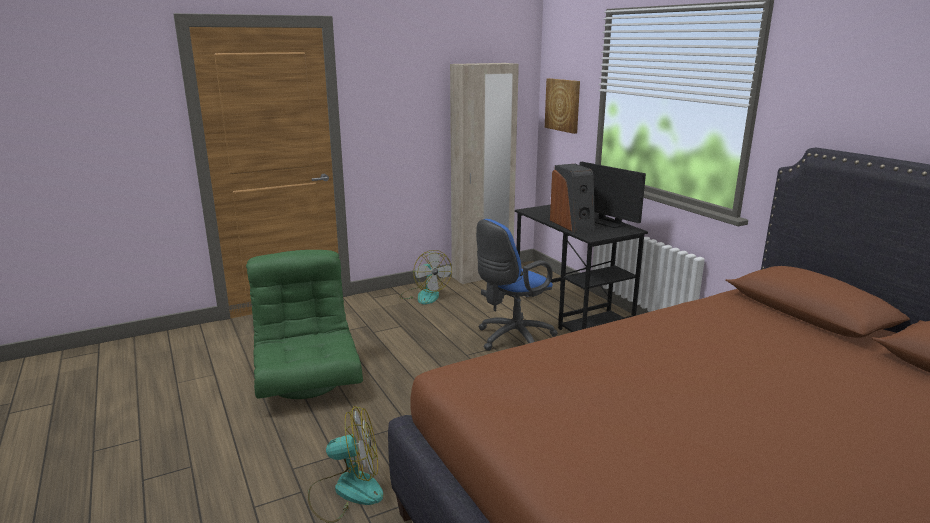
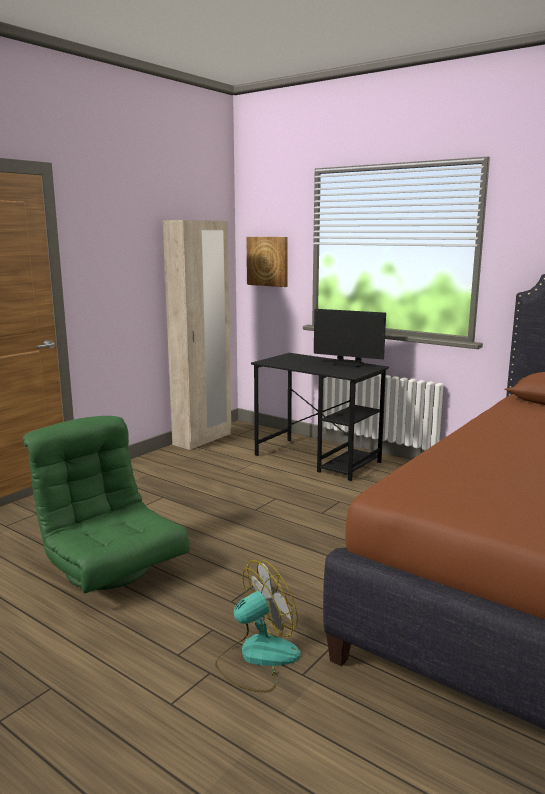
camera: 25 degrees left, 5 degrees down
(424, 295) = (160, 465): fan -> none
(511, 339) = (284, 488): blue office chair -> none
(572, 225) = (321, 368): speaker -> none

